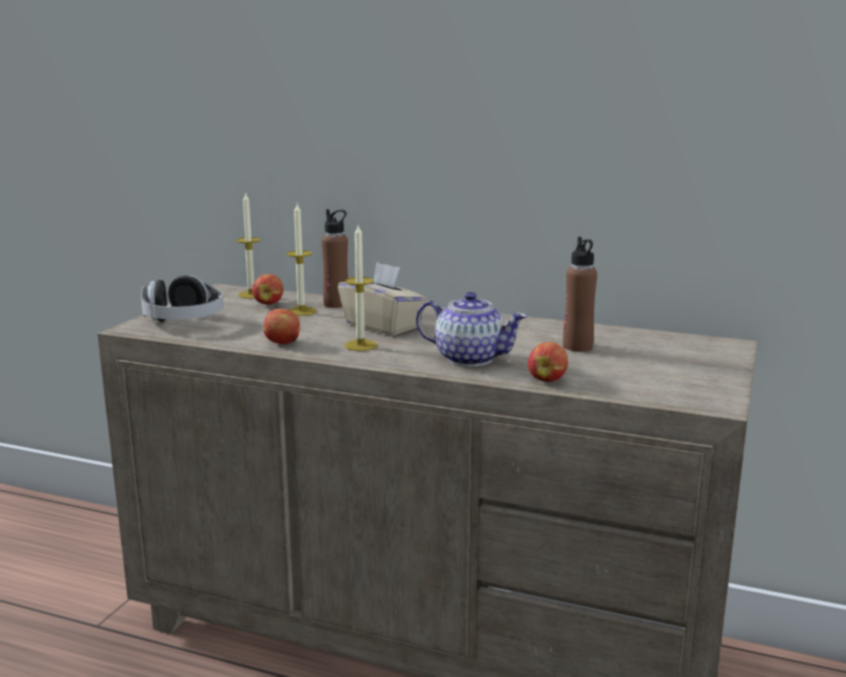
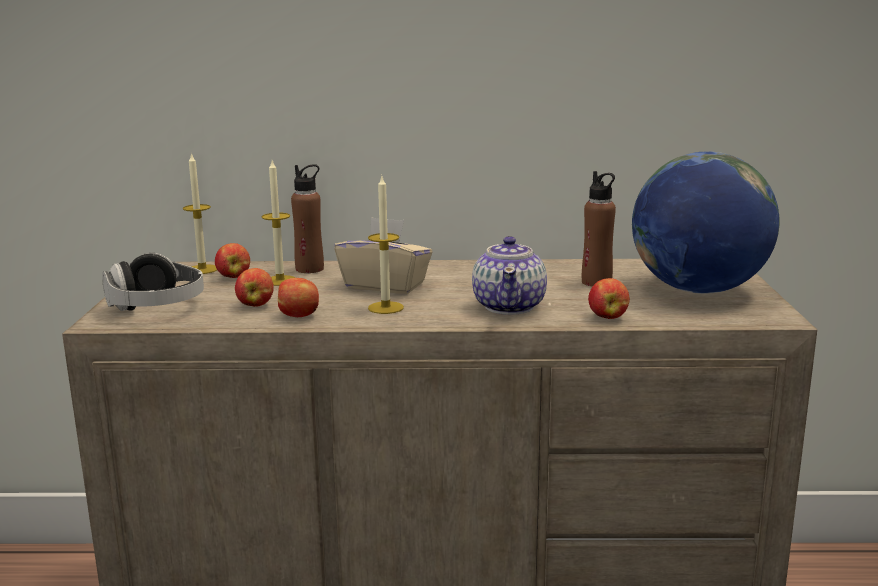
camera: 20 degrees left, 0 degrees up
(259, 329) = (255, 305): none -> apple
(469, 358) = (510, 306): teapot -> teapot turned 90 degrees clockwise
(670, 366) = (698, 290): none -> globe

